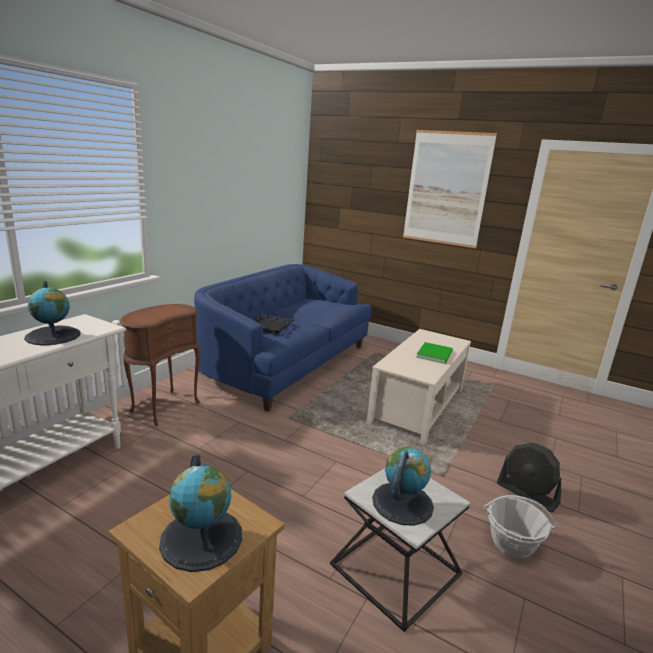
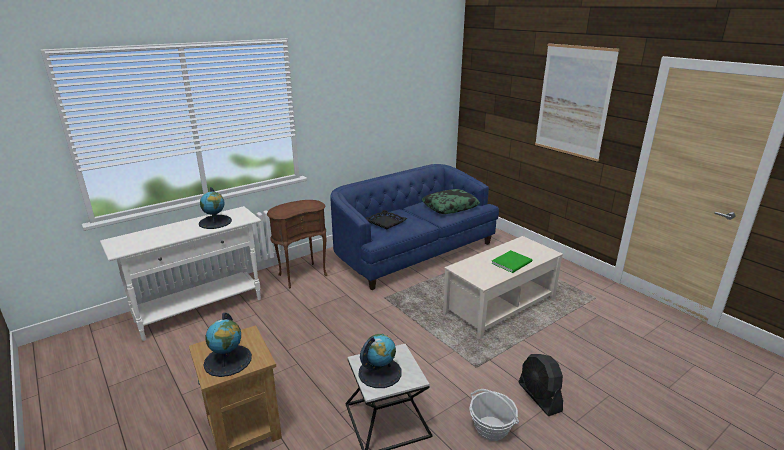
camera: 25 degrees right, 5 degrees up
(326, 307) = (450, 207): none -> pillow

